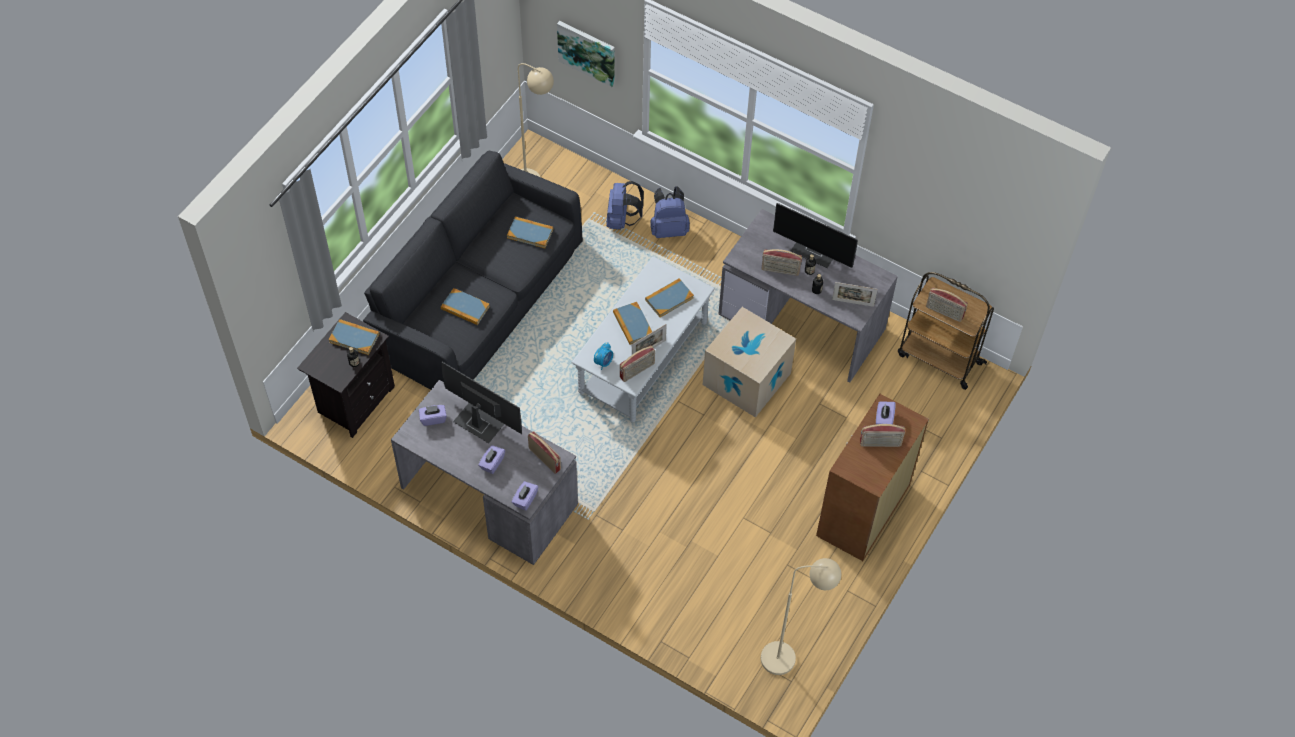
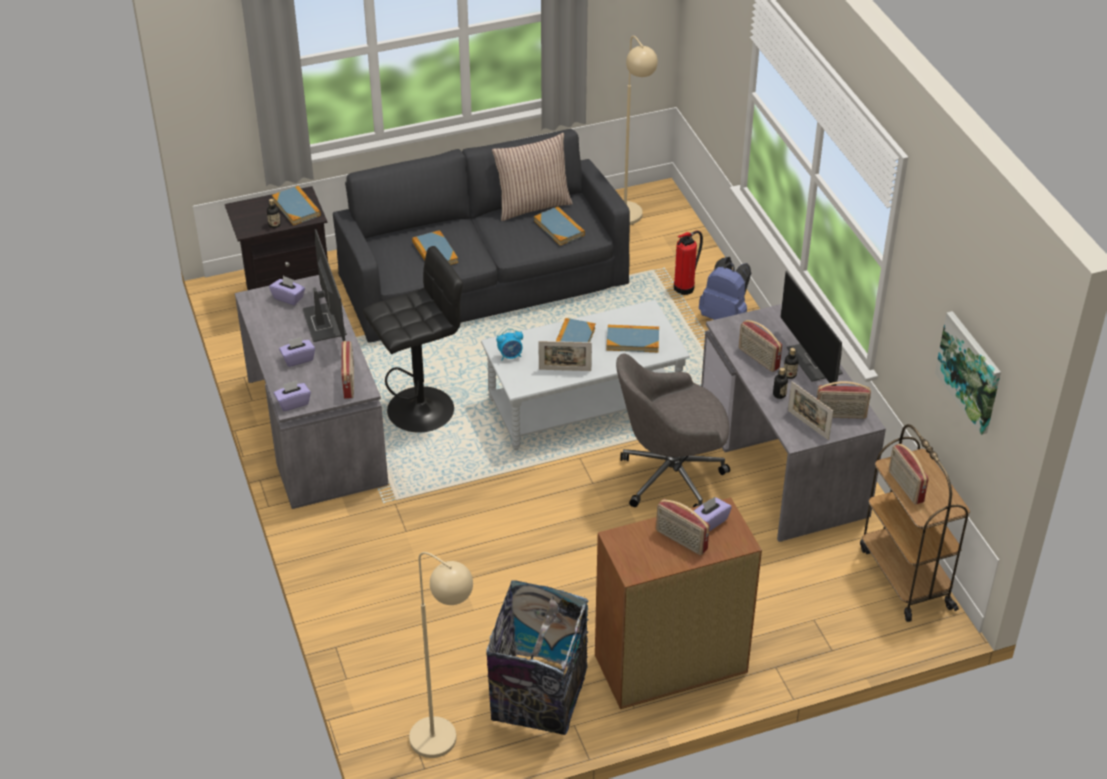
camera: 40 degrees right, 15 degrees down
(491, 224) = (532, 205): none -> pillow
(542, 432) = (421, 410): none -> black stool
(587, 52) = (716, 65): picture -> picture (970, 371)
(622, 220) = (685, 287): blue backpack -> fire extinguisher
(637, 371) = (535, 380): radio -> radio (840, 415)
(746, 379) = (670, 478): cardboard box -> grey office chair
(812, 588) = (538, 699): none -> trash can

